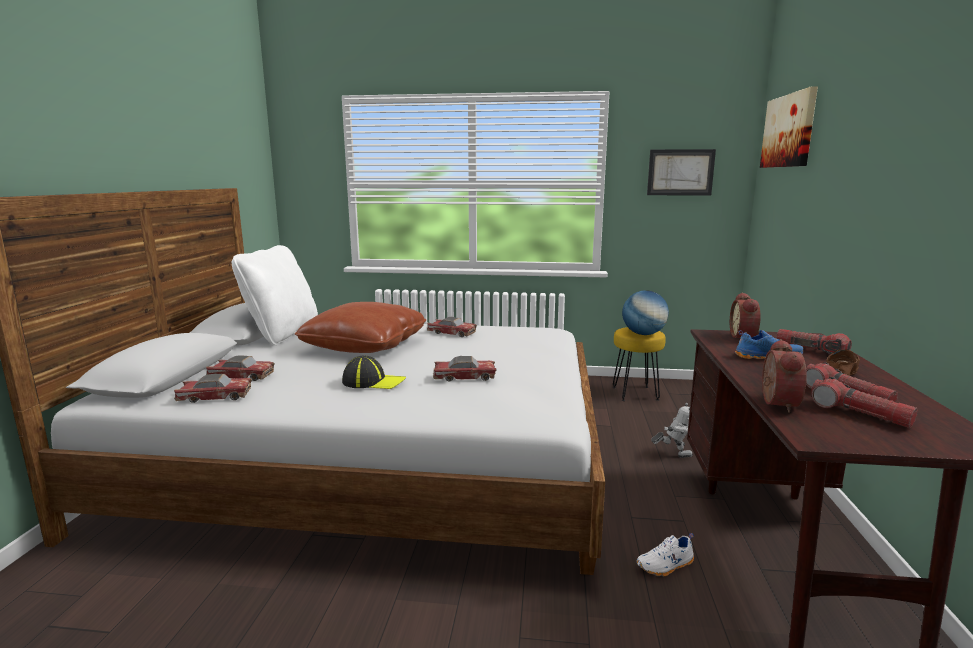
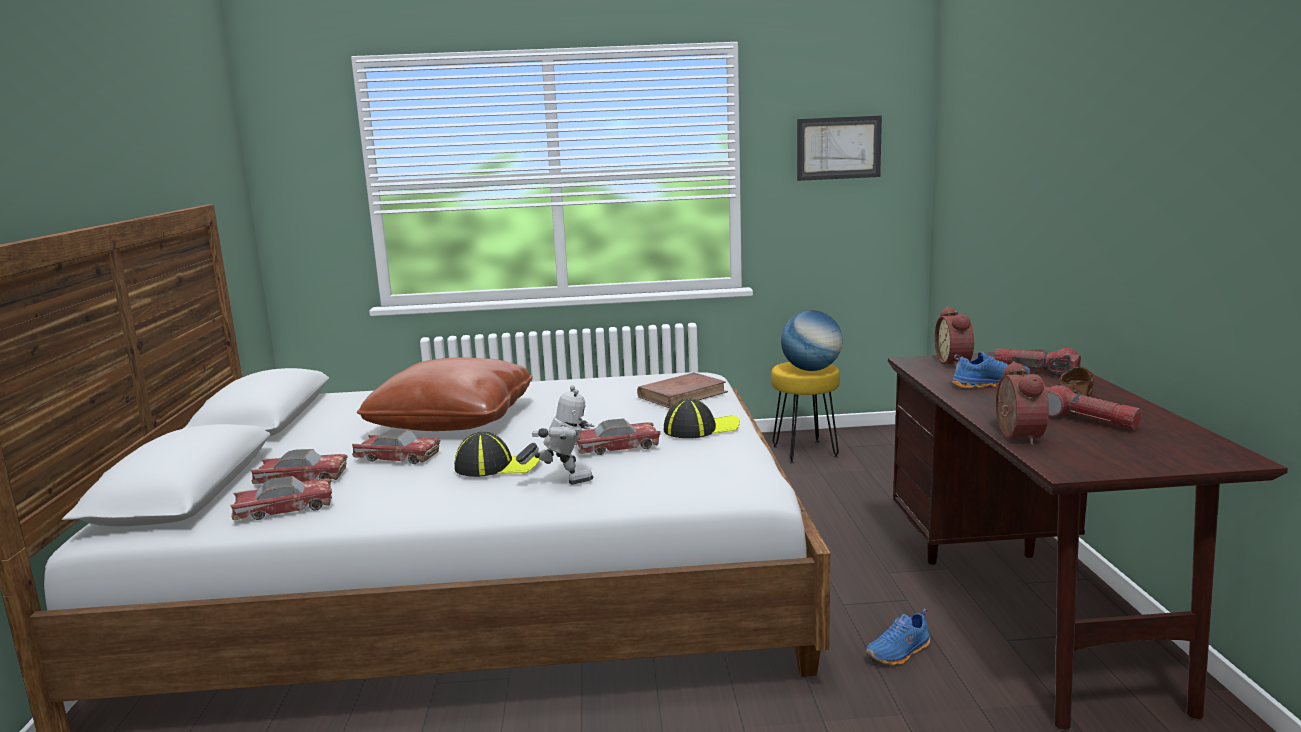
camera: 10 degrees left, 0 degrees up
(282, 333) = (317, 415): white pillow -> none
(451, 333) = (565, 391): toy car -> toy car (397, 457)
(532, 343) = (682, 395): none -> brown book
(534, 369) = (701, 428): none -> cap
(666, 566) = (899, 653): white shoe -> blue shoe
(673, 455) = (874, 524): toy robot -> toy robot (561, 482)
(789, 131) = (975, 93): picture -> none
(859, 414) = (1105, 438): flashlight -> none

